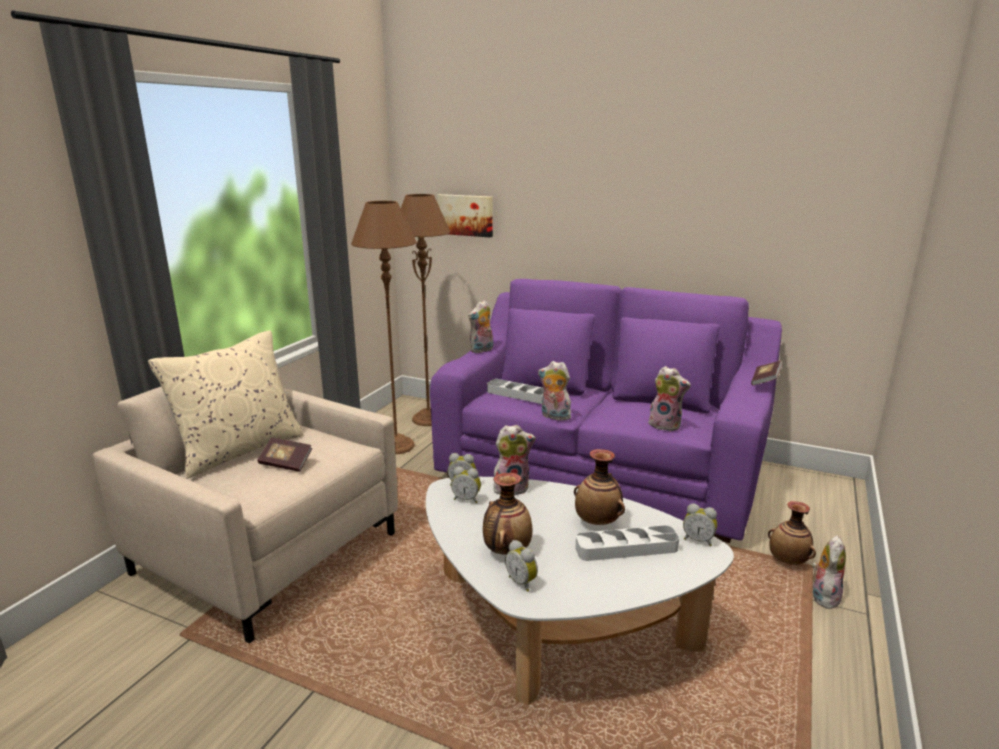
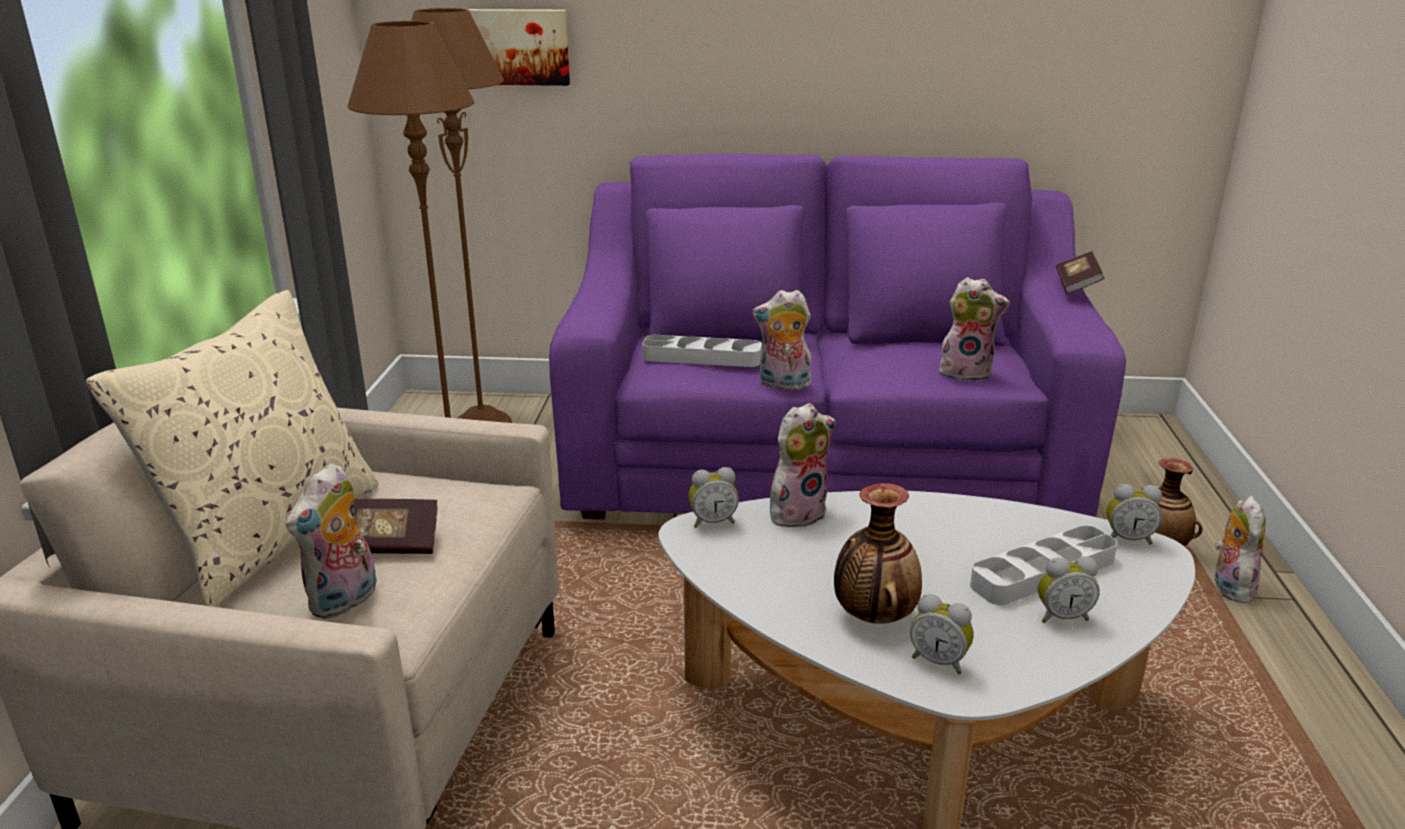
camera: 20 degrees left, 5 degrees up
(466, 499) = (741, 545): alarm clock -> alarm clock (1061, 616)
(482, 350) = (601, 289): plush toy -> plush toy (345, 601)
(598, 522) = (970, 541): vase -> none

